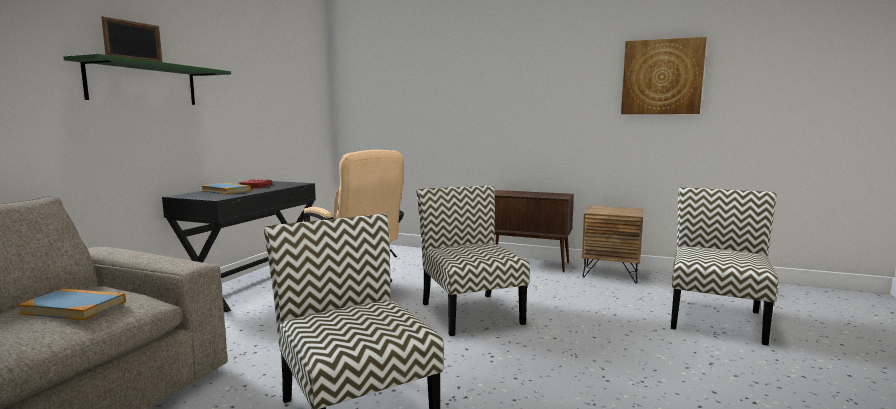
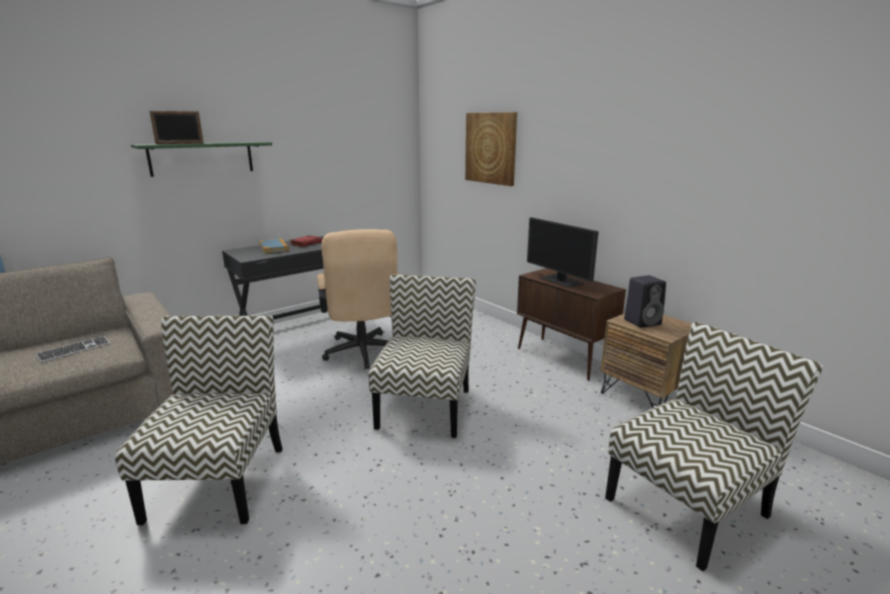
camera: 30 degrees right, 10 degrees up
(74, 308) = (74, 350): book -> keyboard
(522, 194) = (561, 280): none -> monitor
(606, 210) = (643, 322): none -> black speaker
(661, 77) = (754, 149): picture -> picture (491, 148)

